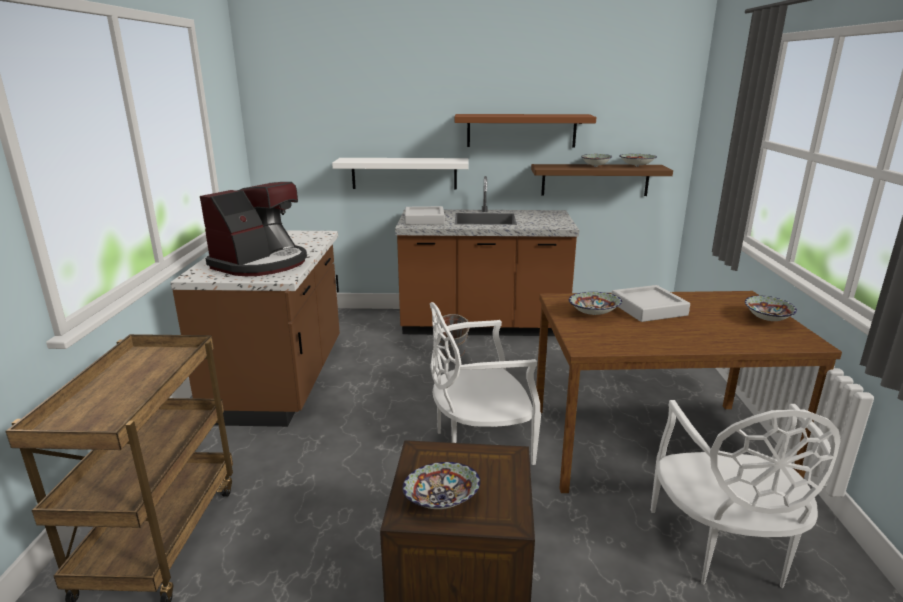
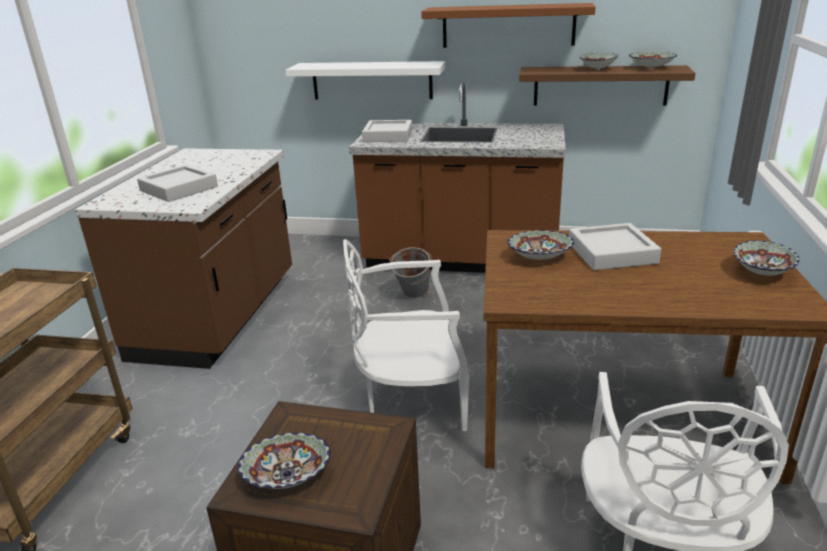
camera: 10 degrees right, 5 degrees up
(261, 263) = (179, 189): coffee machine -> grey tray

